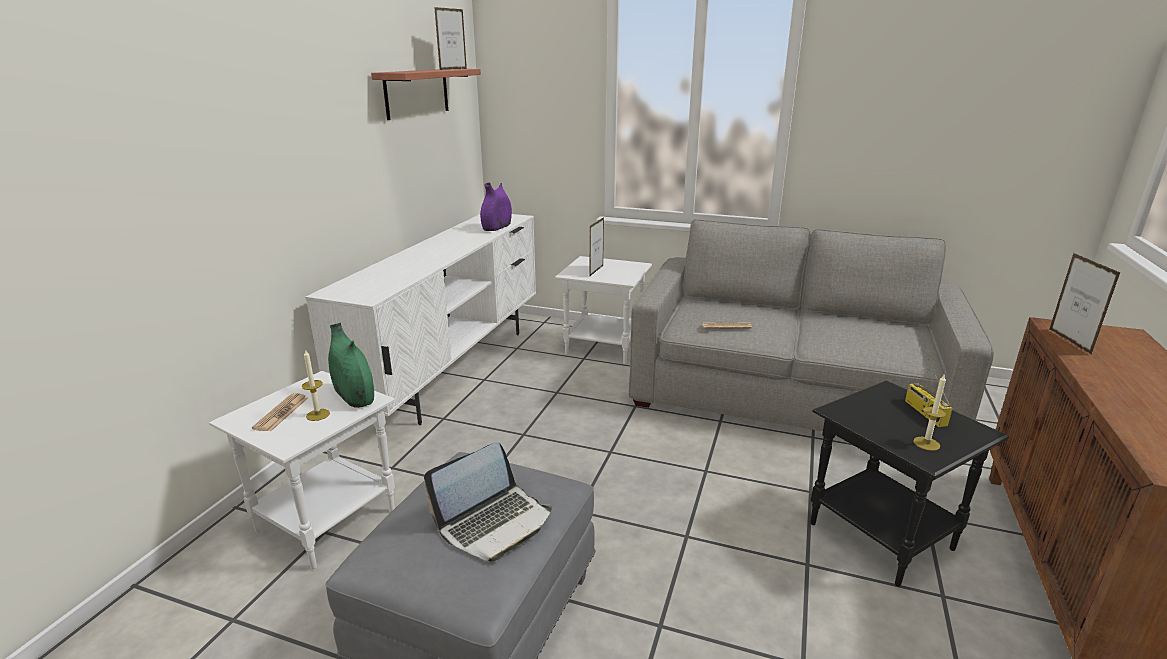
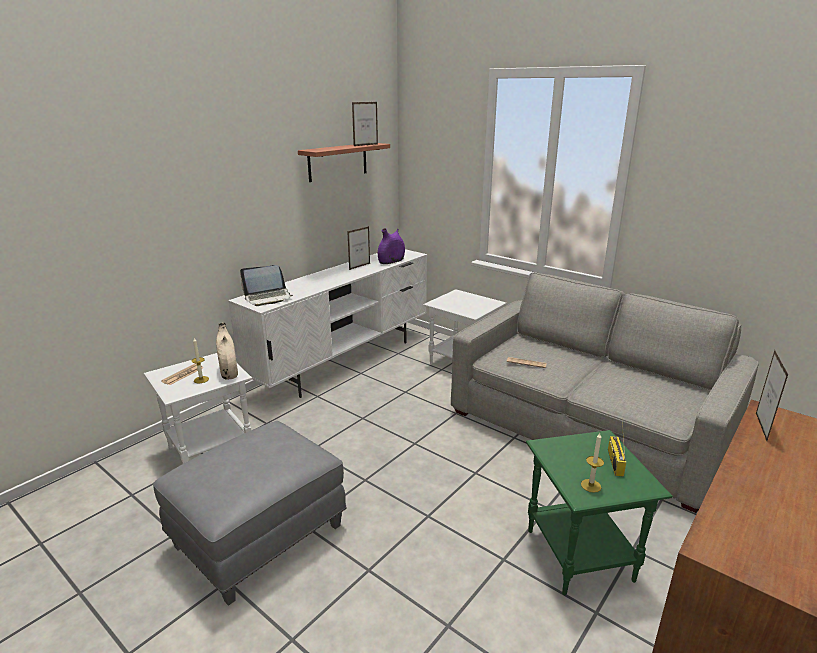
camera: 20 degrees right, 0 degrees up
(354, 396) = (229, 371): green vase -> beige vase
(494, 523) = (256, 469): laptop -> laptop (268, 298)
(596, 271) = (457, 303): picture frame -> picture frame (359, 266)
(882, 537) = (579, 556): black side table -> green side table

